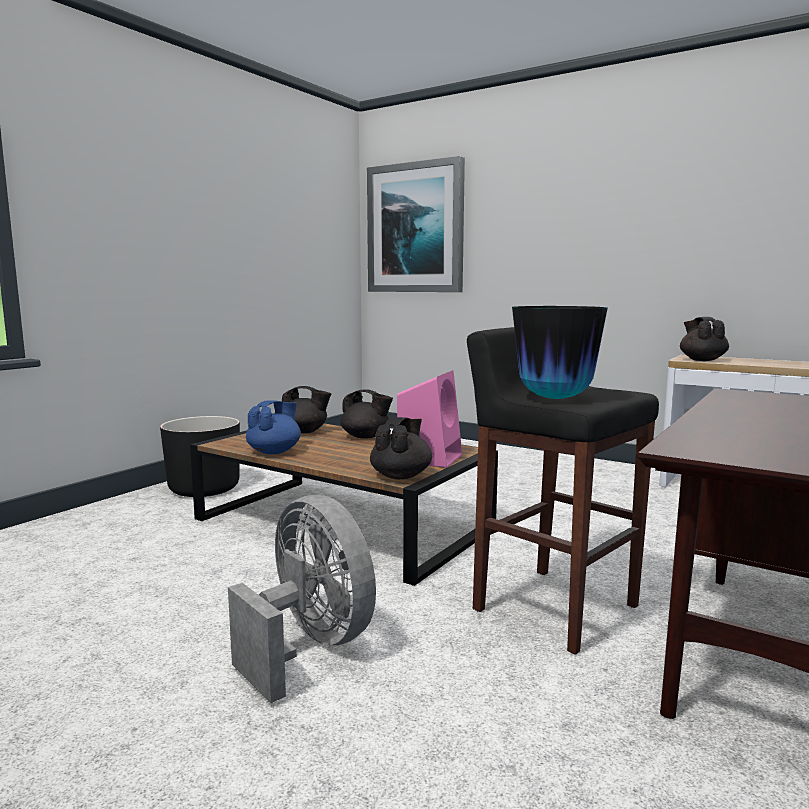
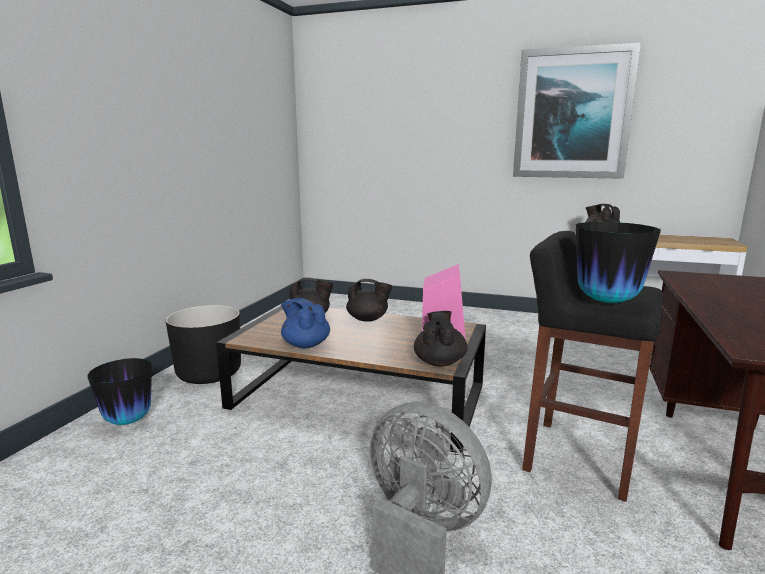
camera: 15 degrees left, 5 degrees up
(100, 520) = (128, 421): none -> vase
(275, 452) = (305, 344): blue teapot -> blue teapot turned 60 degrees counterclockwise
(416, 228) = (351, 124): picture -> picture (572, 114)

